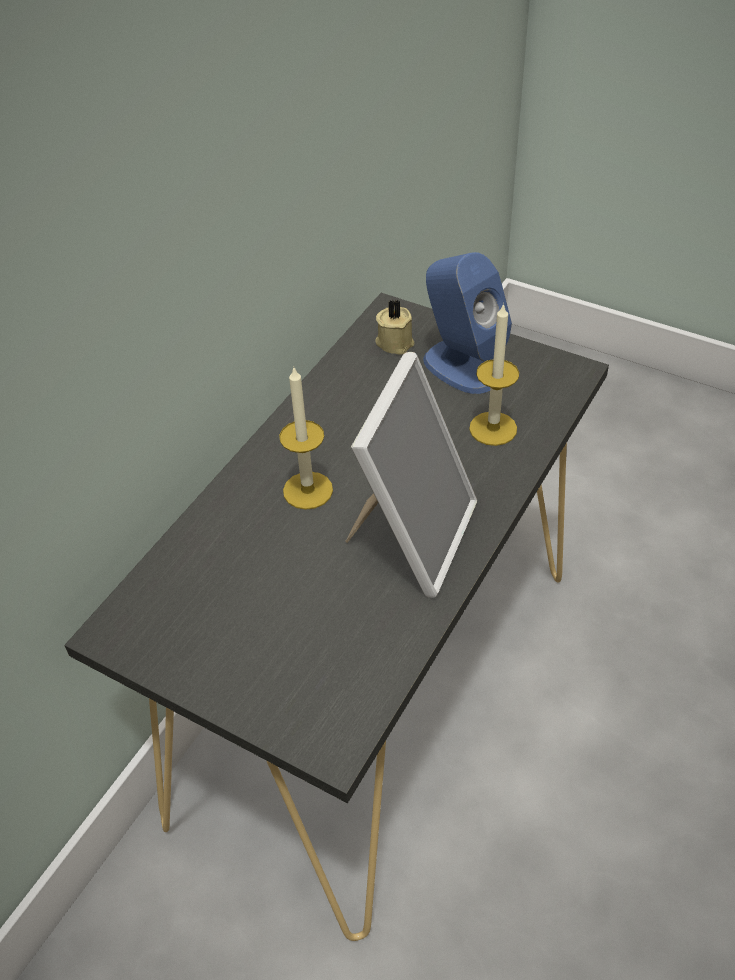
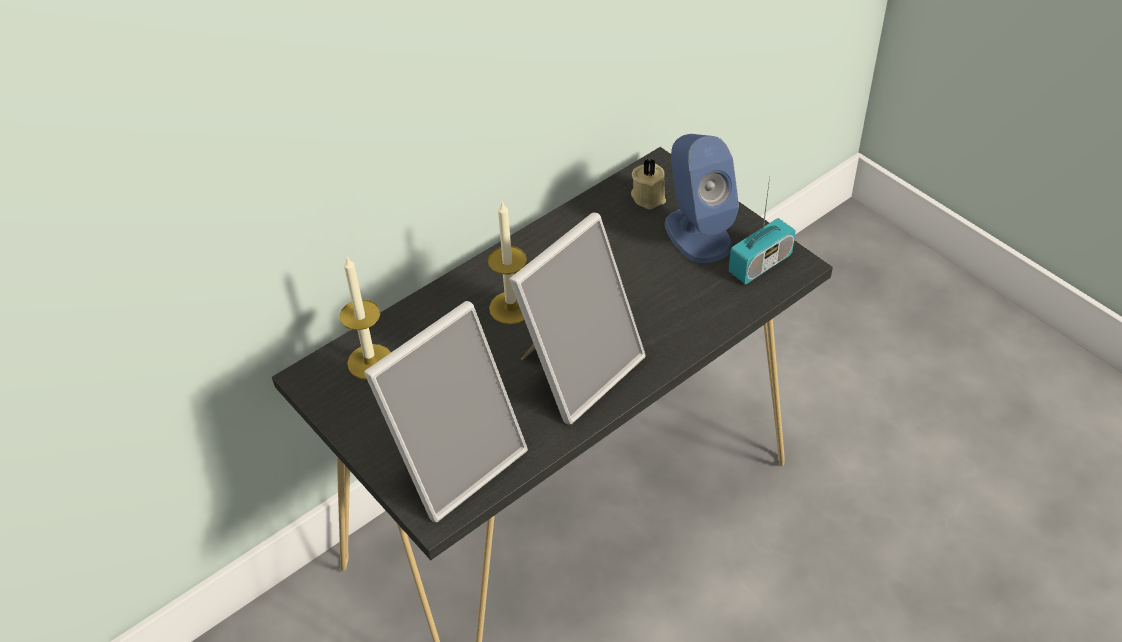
camera: 20 degrees right, 0 degrees up
(325, 677) = (454, 460): none -> picture frame
(493, 428) = (694, 297): candle -> candle (370, 361)
(539, 380) = (760, 264): none -> radio

